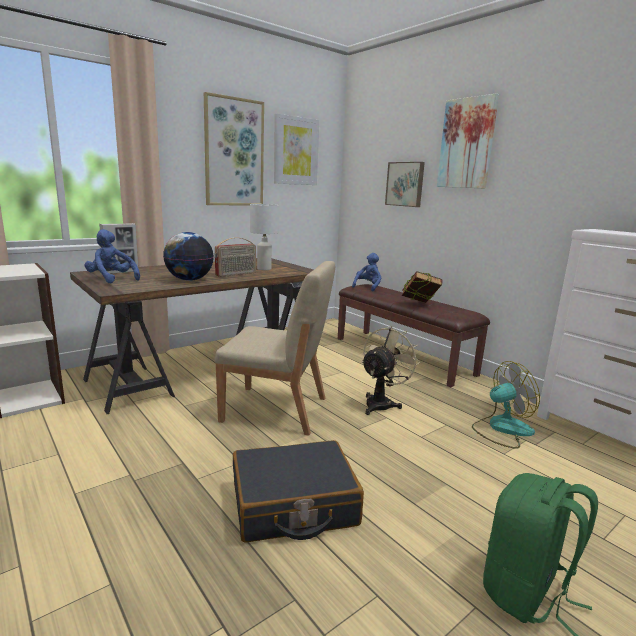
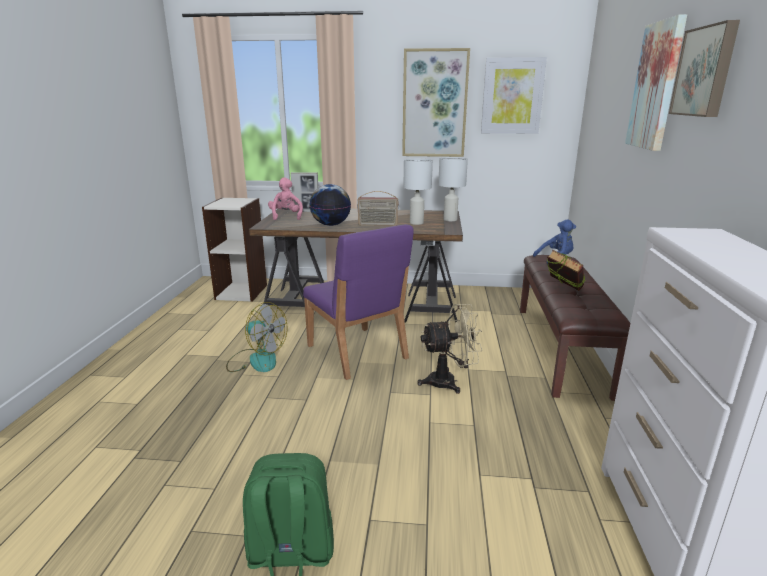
camera: 45 degrees right, 5 degrees up
(111, 279) = (286, 216): blue plush toy -> pink plush toy
(276, 410) = (357, 352): beige chair -> purple chair
(283, 263) = (450, 220): none -> white table lamp
(293, 505) = (261, 416): black suitcase -> none
(405, 184) = (612, 137): picture -> picture (705, 71)
(501, 429) = (526, 456): fan -> fan (256, 360)

